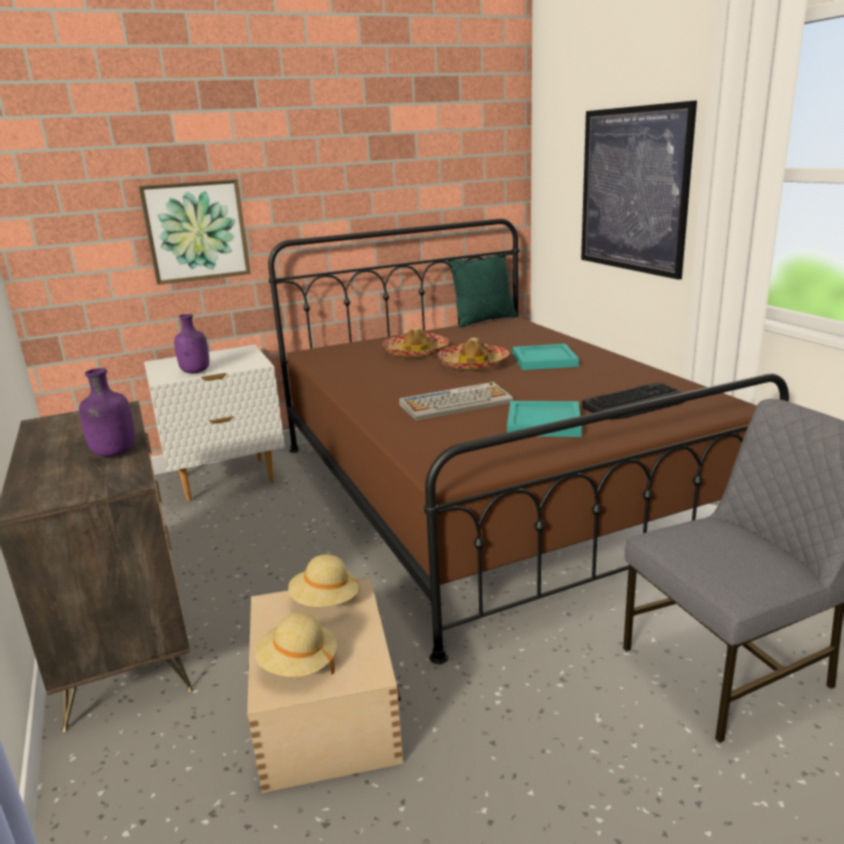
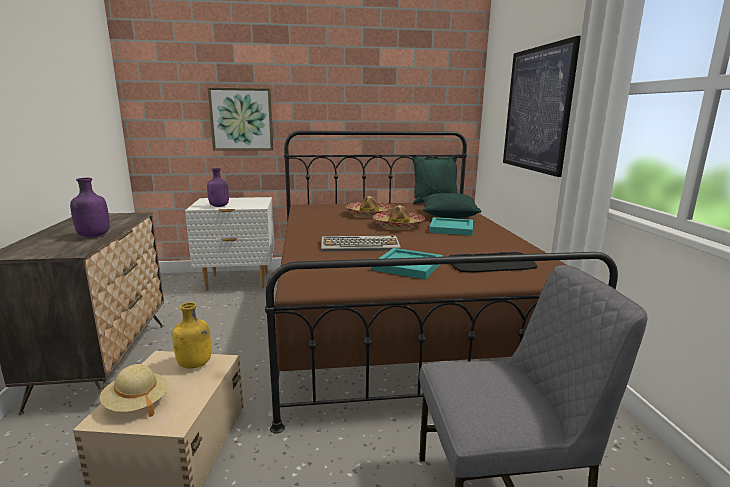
camera: 15 degrees right, 5 degrees down
(325, 601) = (195, 364): beige hat -> yellow bottle
(522, 339) = (448, 215): none -> green pillow

